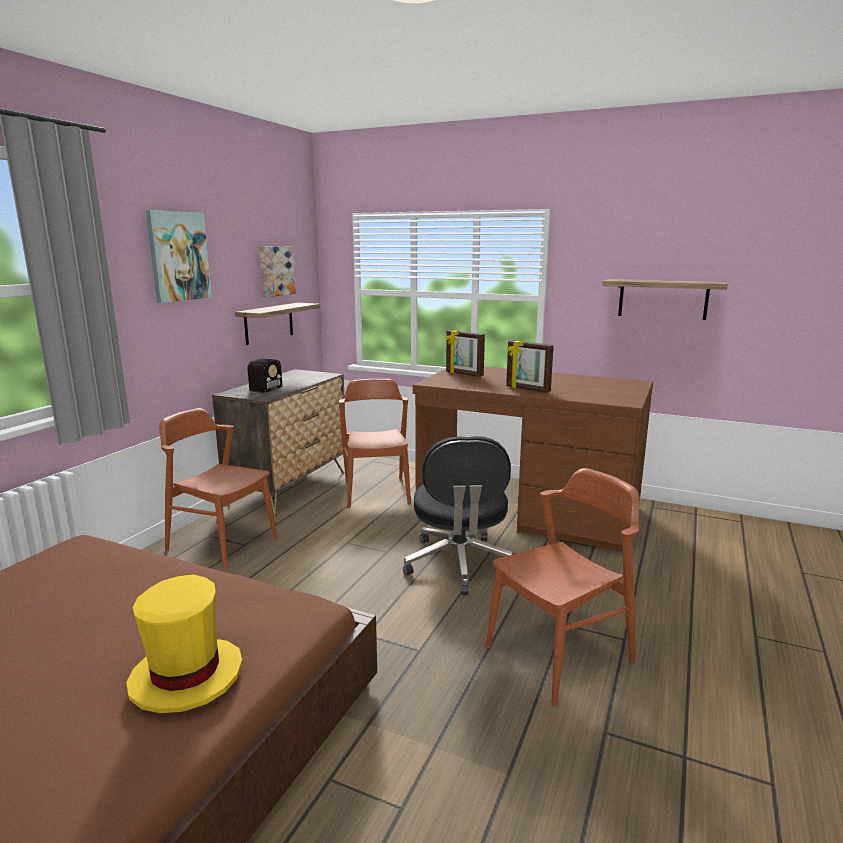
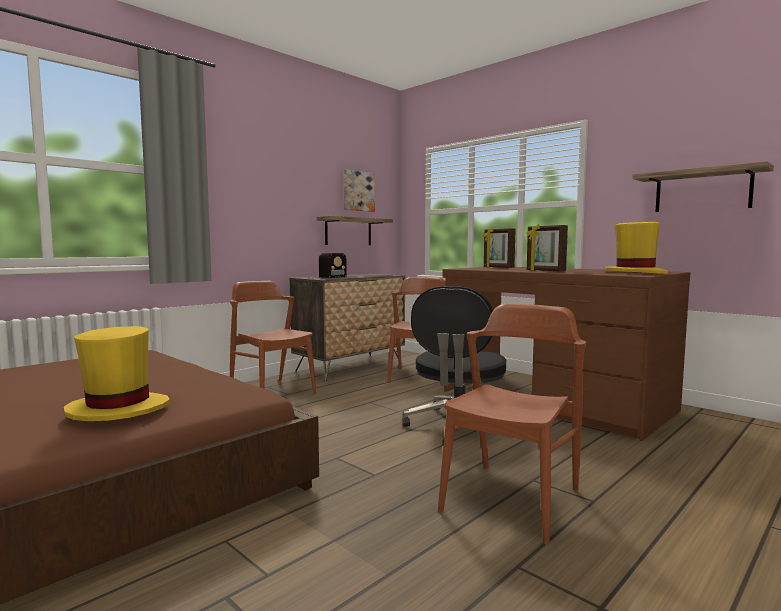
camera: 20 degrees right, 10 degrees down
(178, 256) = (270, 166): picture -> none
(560, 653) = (512, 499): brown chair -> brown chair turned 45 degrees counterclockwise
(613, 390) = (635, 272): none -> yellow hat

